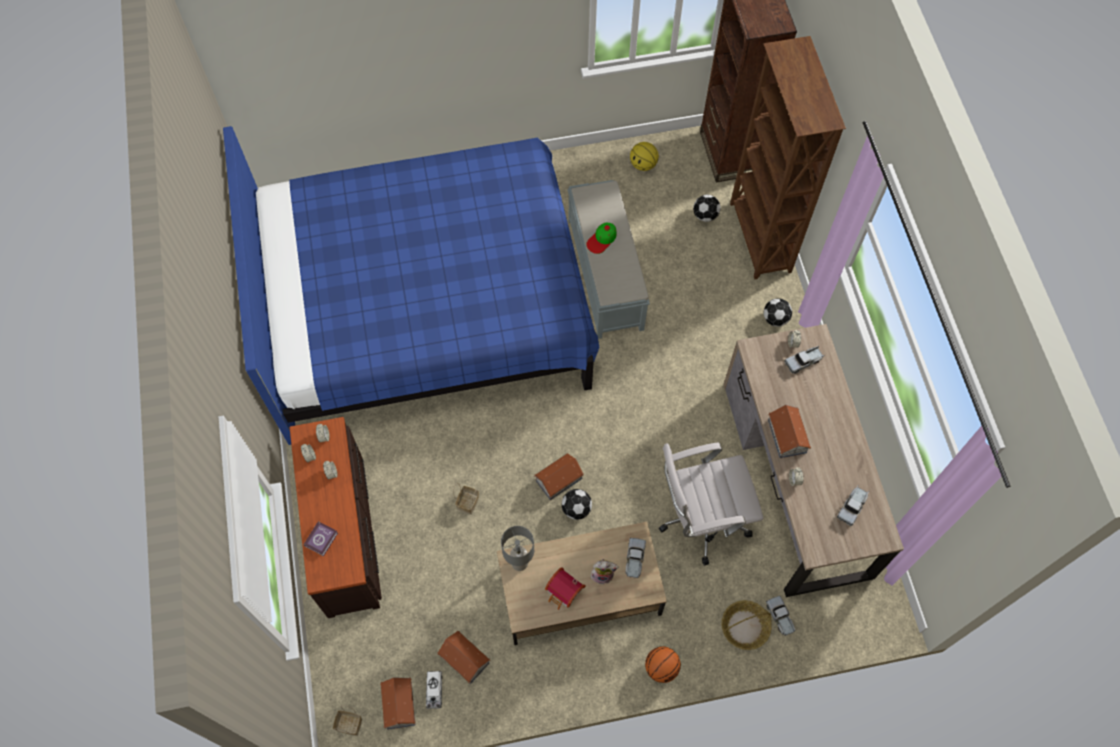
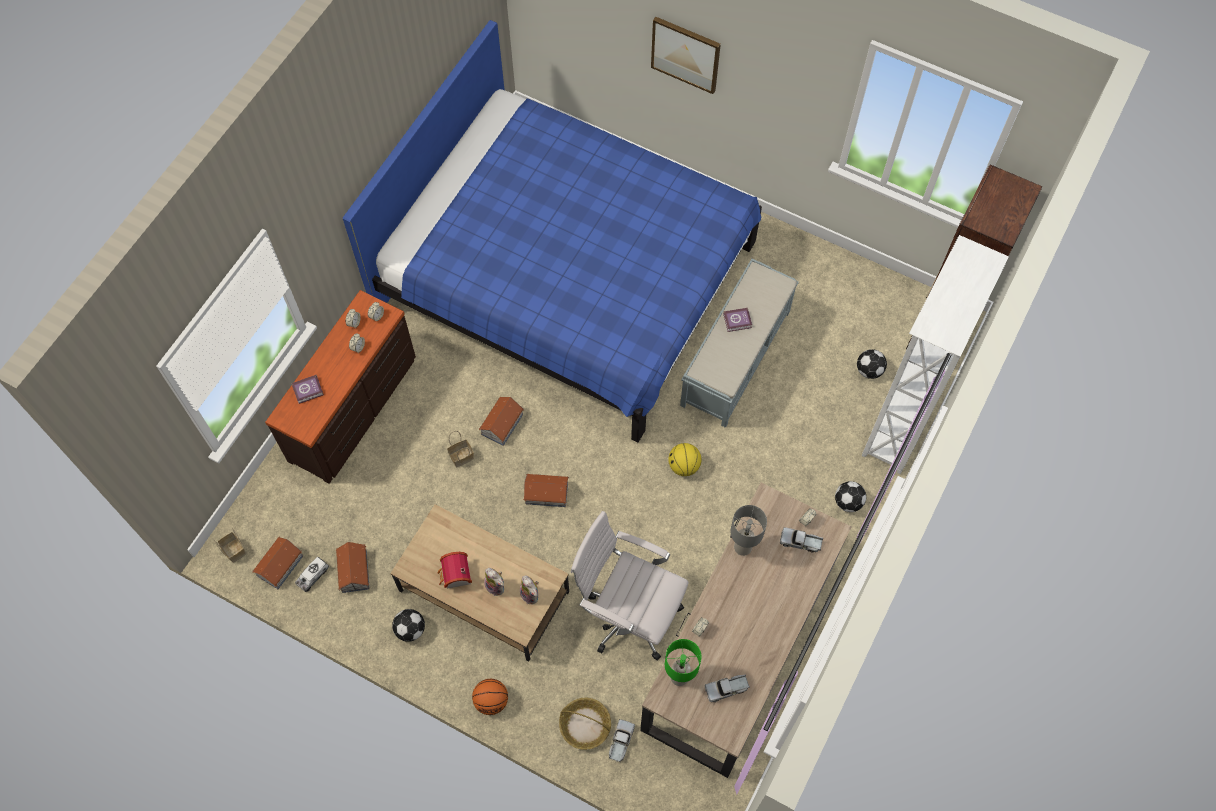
camera: 40 degrees right, 0 degrees up
(418, 50) = (686, 54): none -> picture
(519, 562) = (443, 526): grey table lamp -> grey table lamp (743, 547)
(576, 509) = (538, 527): football -> football (410, 629)
(602, 239) = (738, 321): cap -> book
(634, 559) = (531, 594): toy truck -> plush toy
(643, 165) = (854, 289): basketball -> basketball (684, 466)
(759, 238) = (899, 424): brown bookcase -> white bookcase
(787, 436) = (727, 590): toy house -> toy house (501, 424)
(813, 526) = (679, 677): none -> green table lamp

